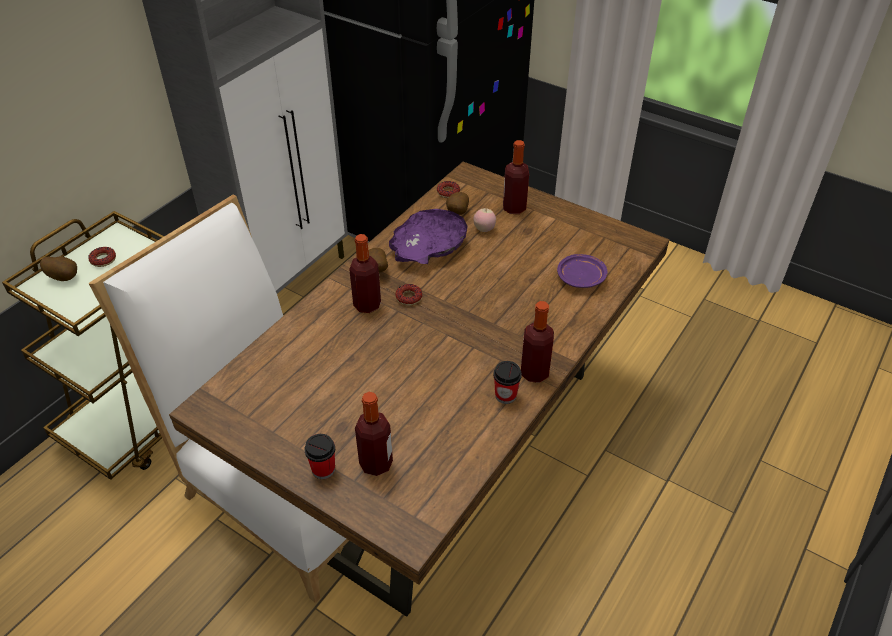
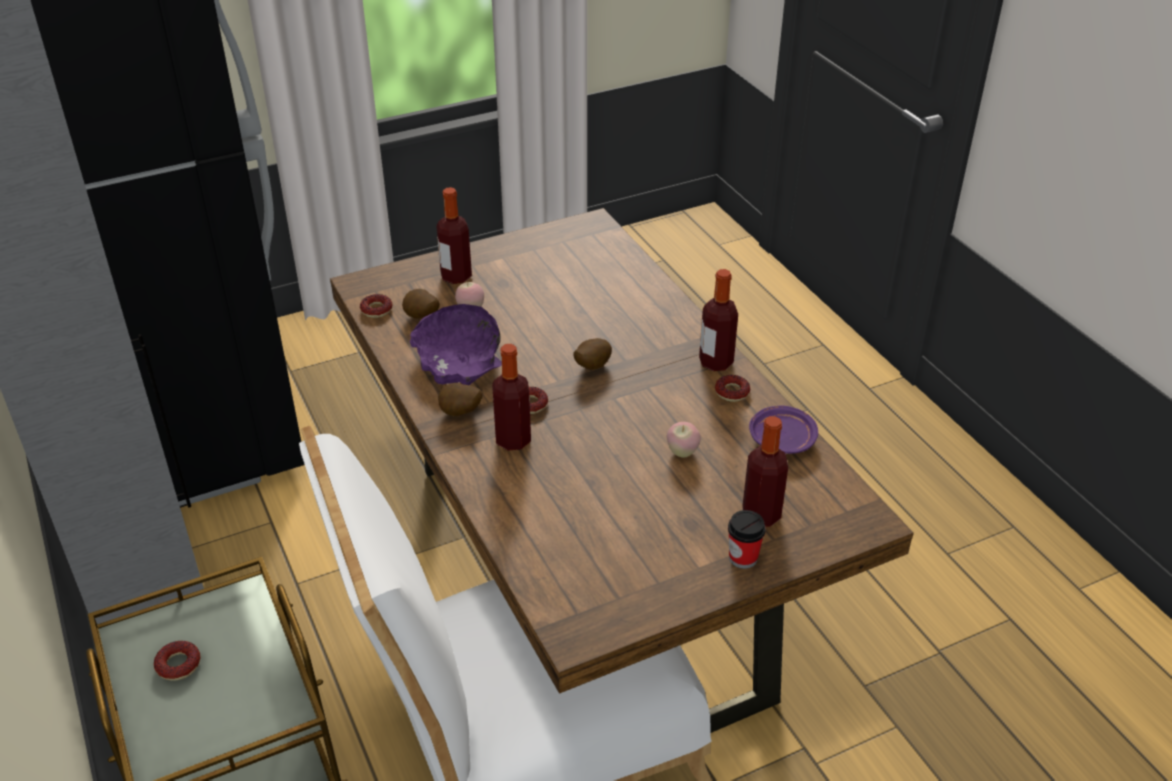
camera: 60 degrees left, 5 degrees down
(64, 277) = (174, 721): potato -> potato (591, 366)
(415, 393) = (682, 452): none -> apple
(505, 395) = (732, 392): cup -> donut
(581, 277) = (608, 280): purple plate -> purple plate (781, 439)

